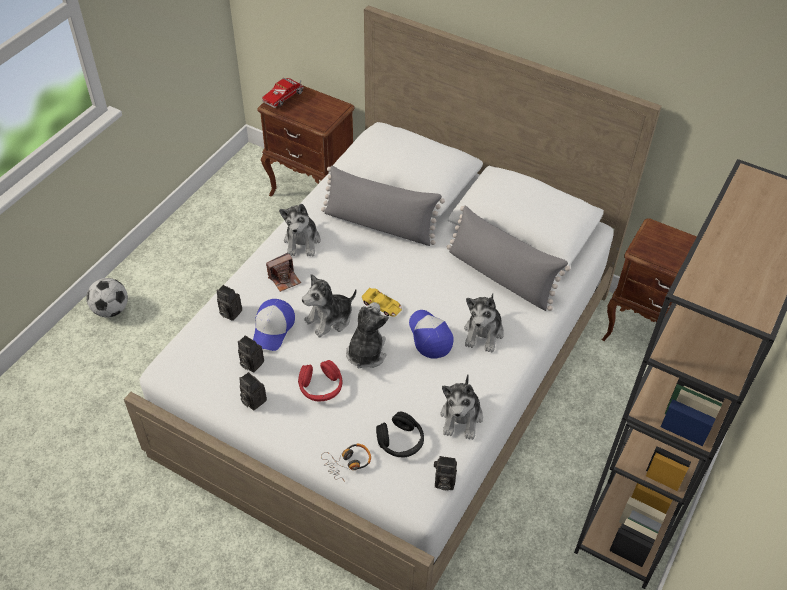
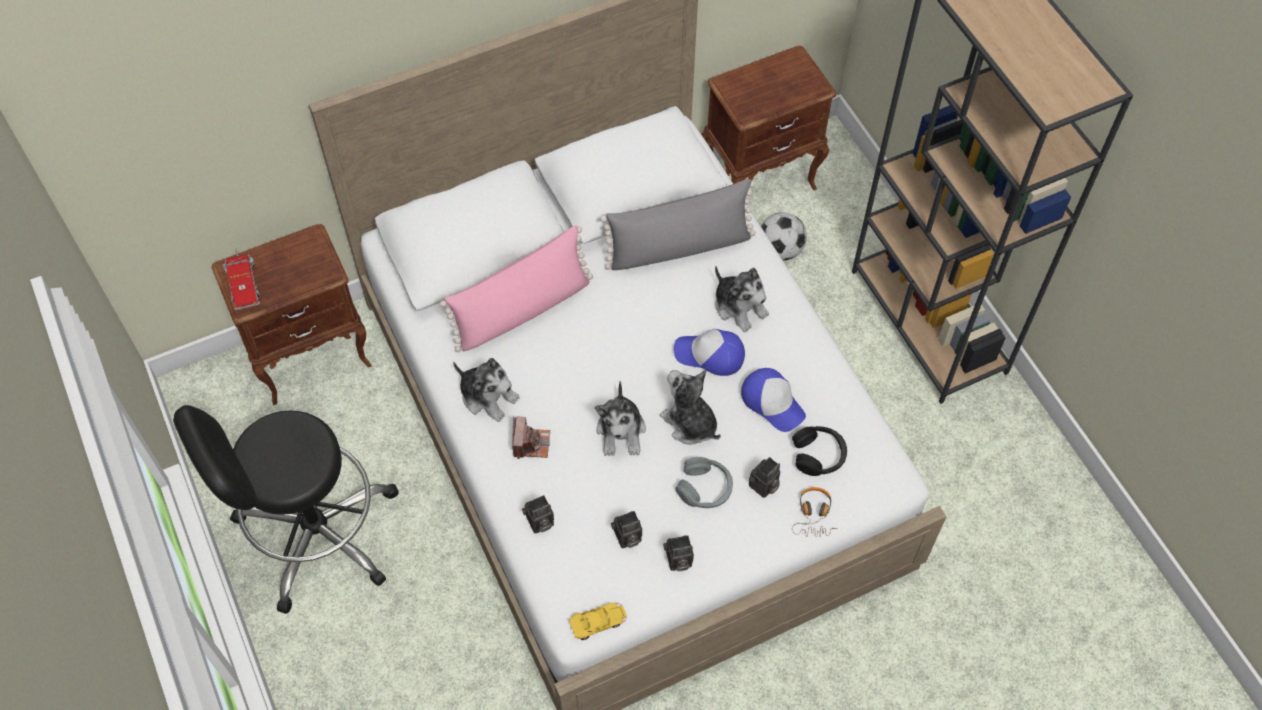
camera: 55 degrees left, 10 degrees up
(111, 310) = (319, 674): football -> football (780, 250)
(200, 258) = (315, 534): none -> black stool
(273, 329) = (594, 491): cap -> cap (772, 402)
(321, 387) = (705, 488): red headphones -> grey headphones
(379, 225) = (522, 309): grey pillow -> pink pillow
(382, 305) = (638, 373): yellow toy car -> yellow toy car (598, 622)
(443, 482) = (887, 446): camera -> camera (763, 487)
(461, 417) = (826, 387): plush toy -> none

